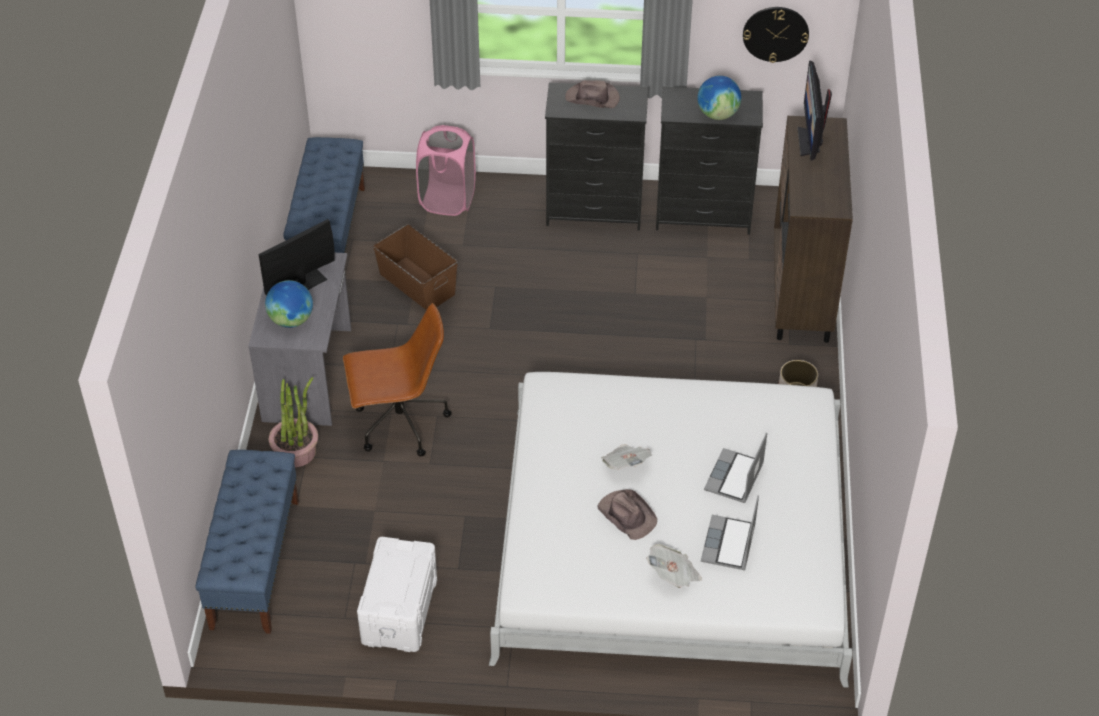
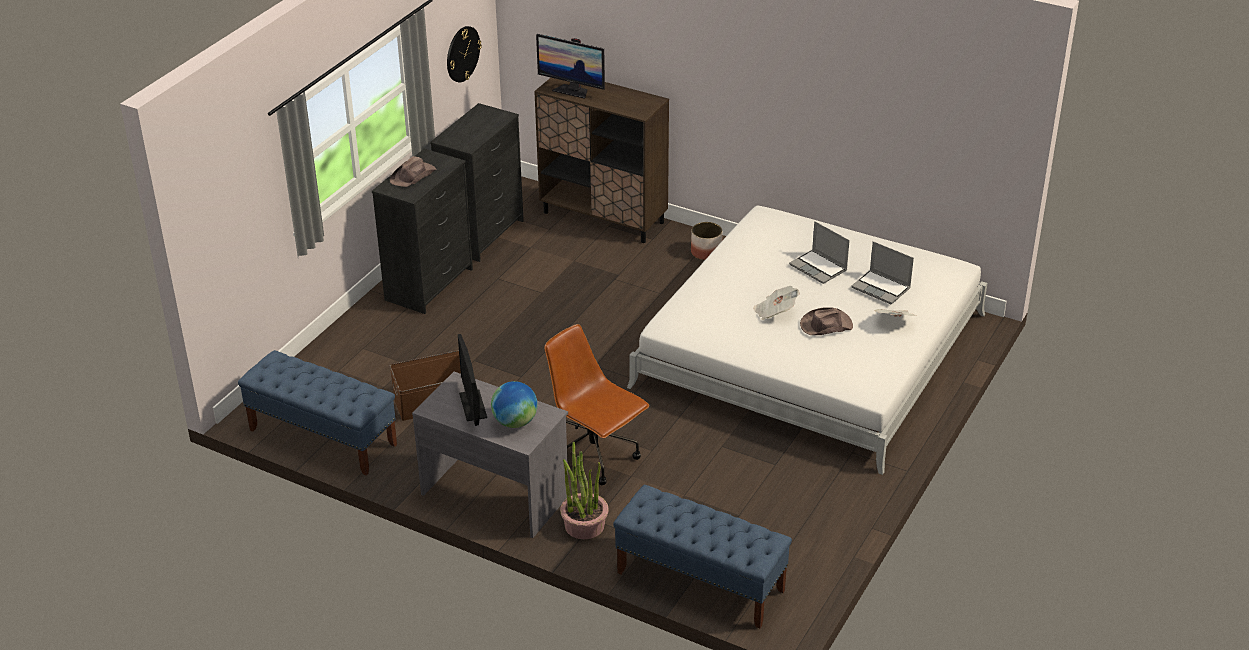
camera: 65 degrees left, 10 degrees down
(398, 610) = (800, 509): white storage box -> none
(399, 424) = (595, 456): brown office chair -> brown office chair turned 60 degrees counterclockwise
(447, 200) = (343, 357): pink laundry basket -> none
(718, 114) = (487, 128): globe -> none

